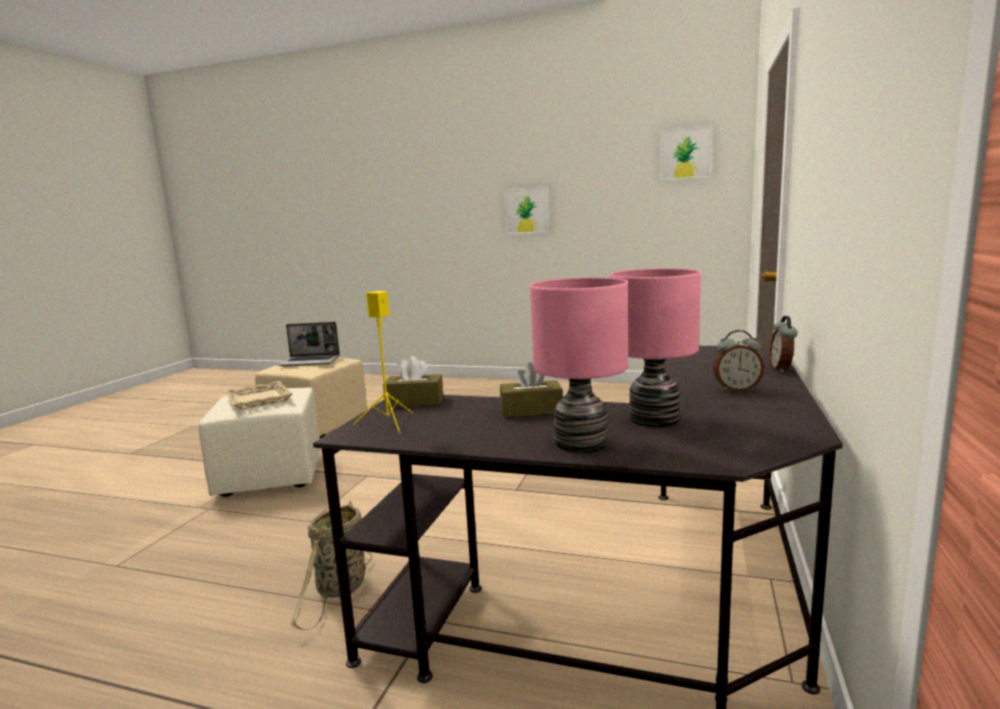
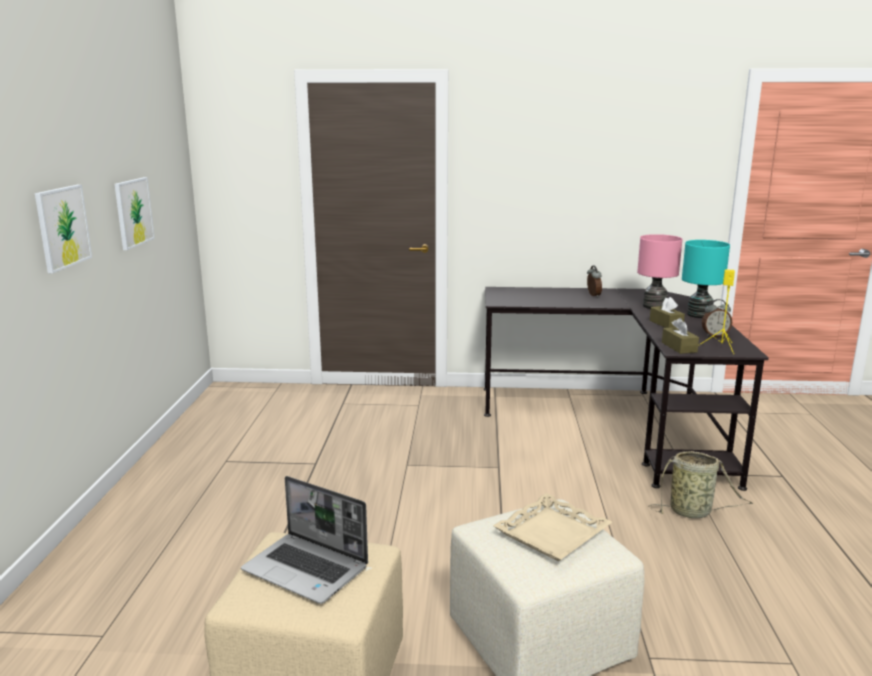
camera: 105 degrees left, 5 degrees up
(310, 361) = (307, 569): laptop -> laptop turned 135 degrees clockwise
(581, 442) = (699, 315): pink table lamp -> turquoise table lamp
(685, 153) = (161, 138): picture -> picture (133, 212)
(781, 369) = (546, 288): alarm clock -> alarm clock (714, 335)

